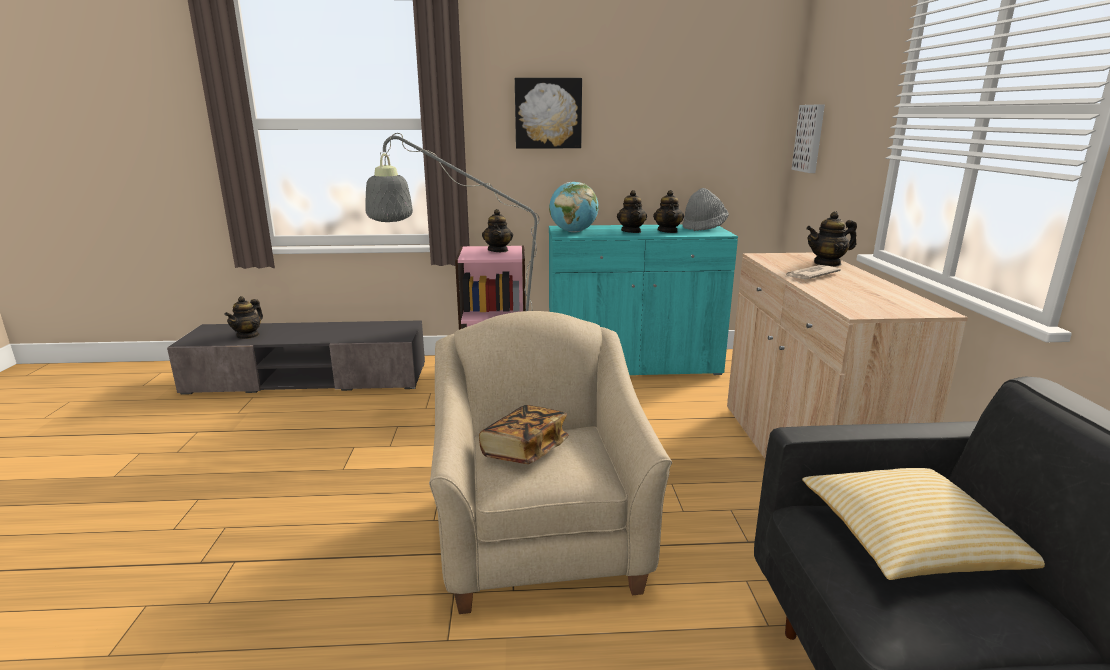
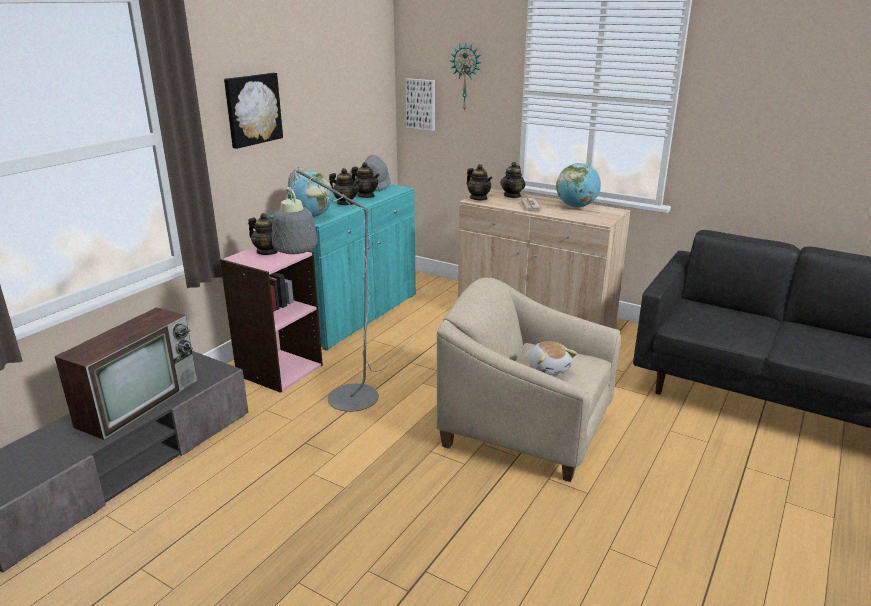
camera: 55 degrees left, 5 degrees up
(248, 335) = (52, 453): teapot -> teapot (478, 198)
(331, 332) = (140, 401): none -> television
(524, 450) = (548, 368): book -> plush toy
(850, 95) = (466, 77): none -> wall clock
(881, 291) = (576, 206): none -> globe
(905, 544) = (707, 318): pillow -> none

